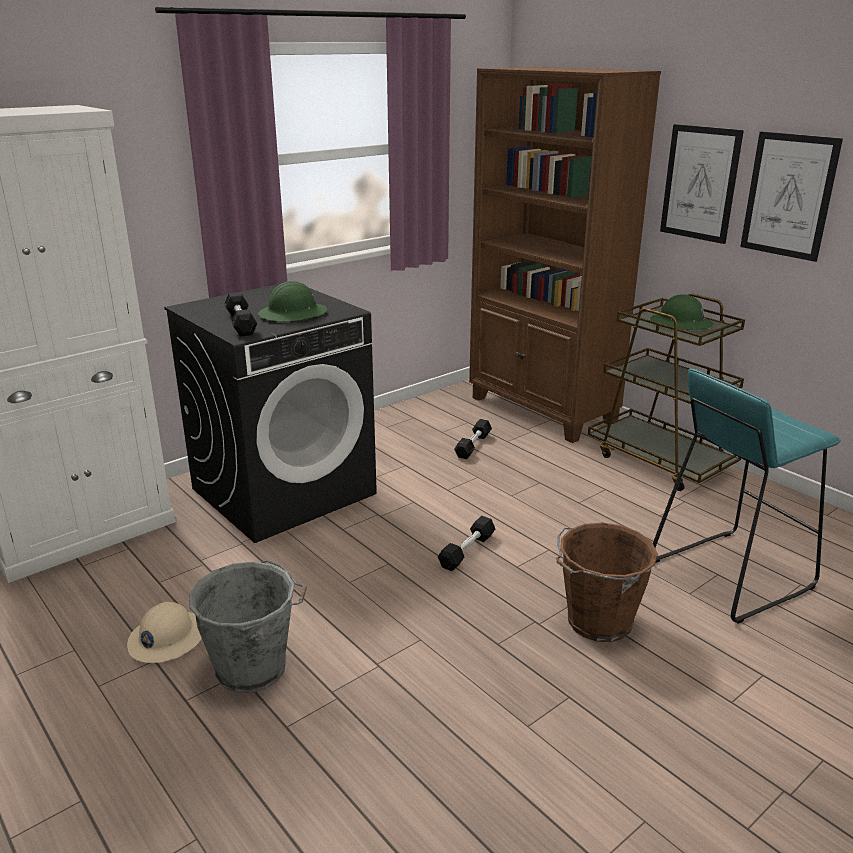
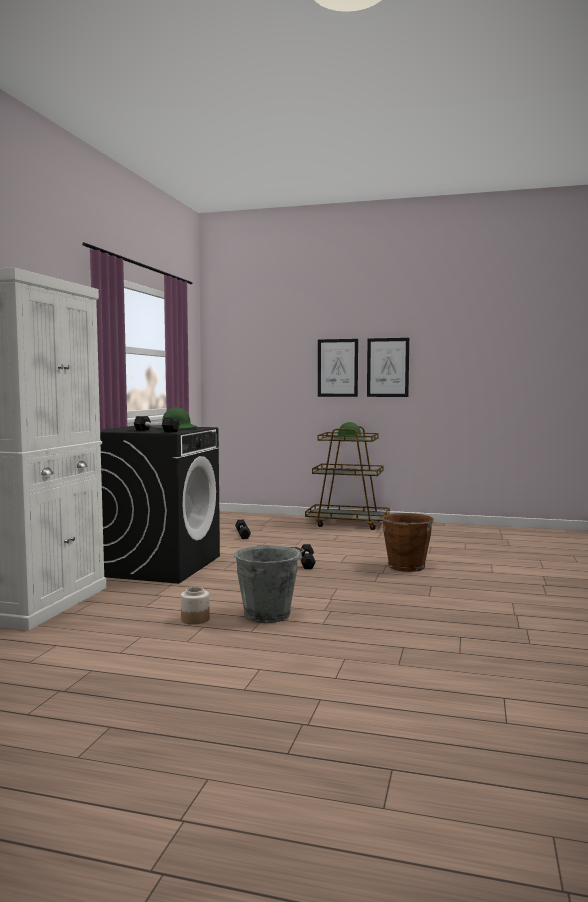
camera: 35 degrees left, 20 degrees down
(166, 638) = (195, 619): beige hard hat -> jar
(542, 411) = (258, 519): brown bookcase -> none
(729, 574) = (435, 545): turquoise stool -> none

